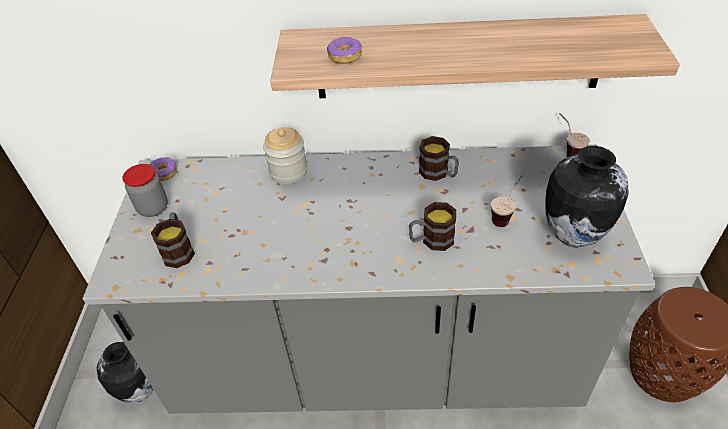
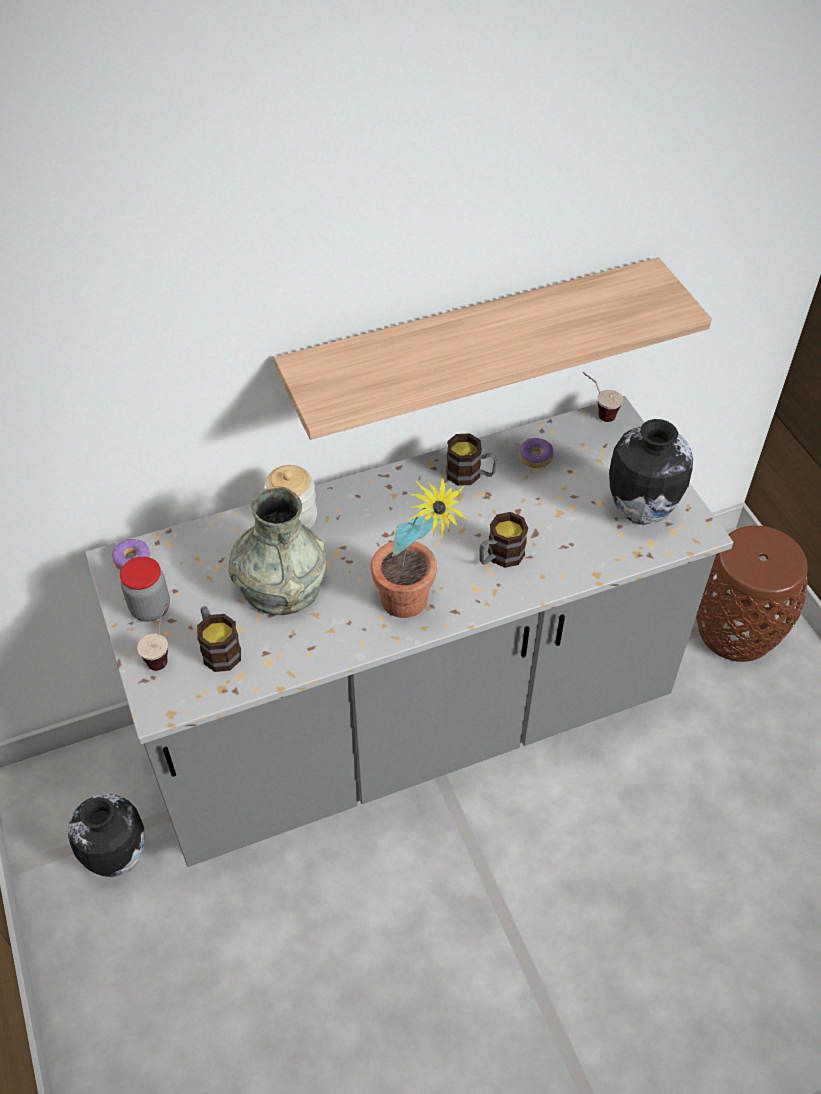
camera: 25 degrees left, 5 degrees up
(251, 217) = (281, 585): none -> grey vase
(339, 262) = (413, 609): none -> potted plant
(344, 56) = (373, 380): donut -> donut (535, 458)
(505, 216) = (564, 507): cup -> cup (163, 653)

